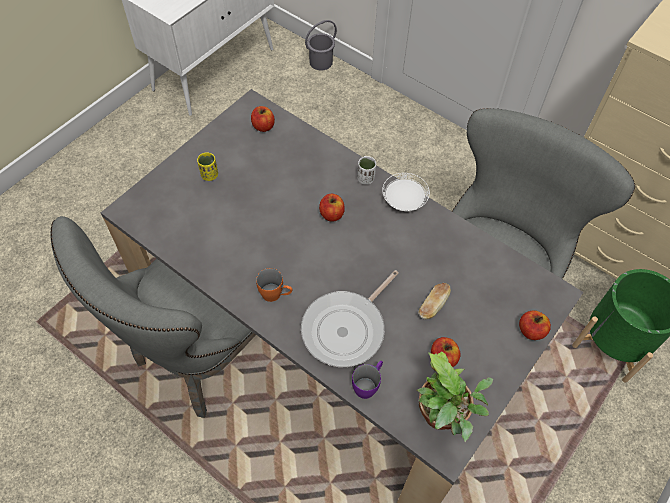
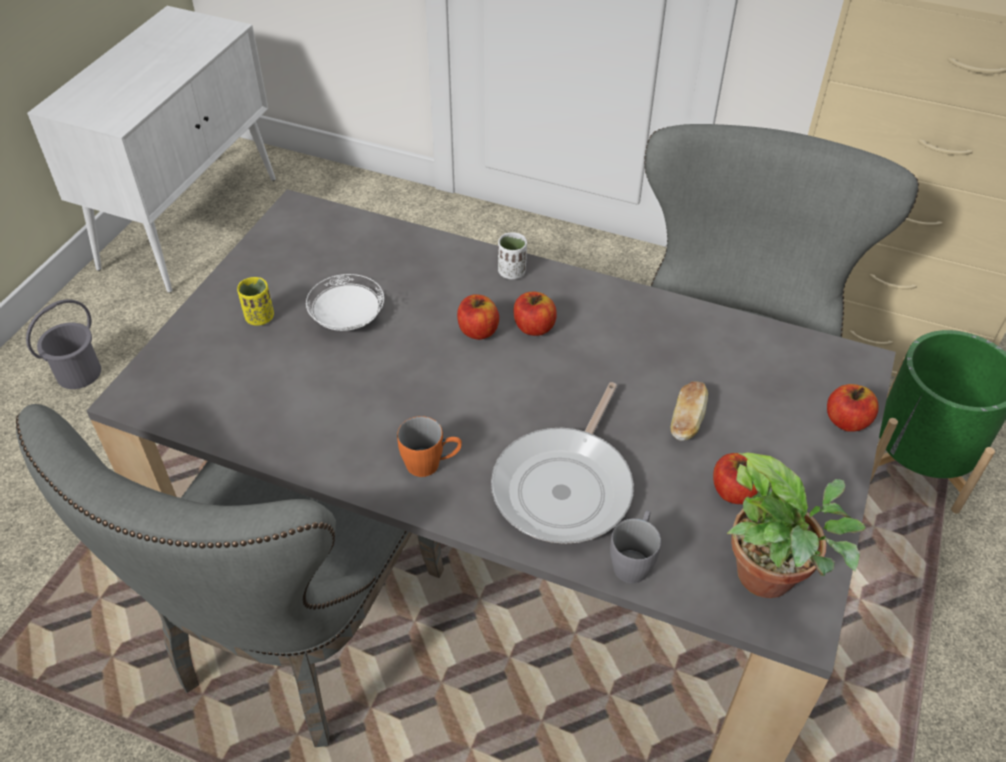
camera: 15 degrees left, 10 degrees down
(263, 126) = (324, 234): apple -> apple (534, 327)
(320, 62) = (353, 182): grey bucket -> grey bucket (78, 373)
(368, 384) = (633, 560): purple mug -> grey mug
(404, 200) = (581, 289): white plate -> white plate (347, 318)

